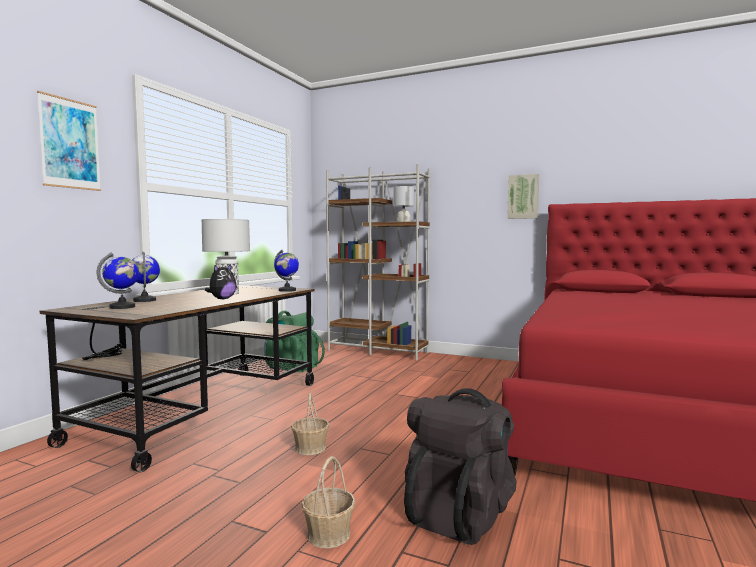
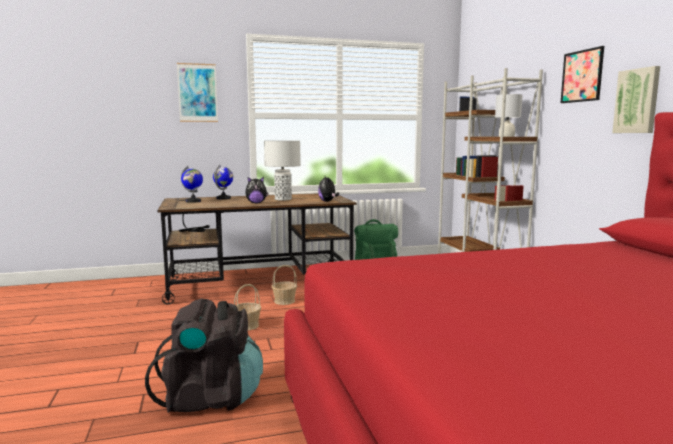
camera: 50 degrees right, 5 degrees up
(287, 290) = (328, 201): globe -> plush toy
(328, 534) = (145, 368): basket -> basket (284, 301)
(470, 176) = (582, 76): none -> picture

